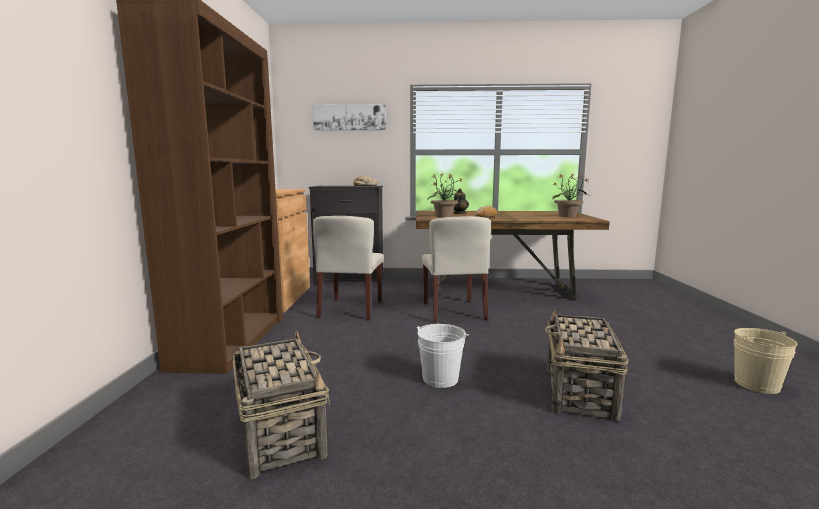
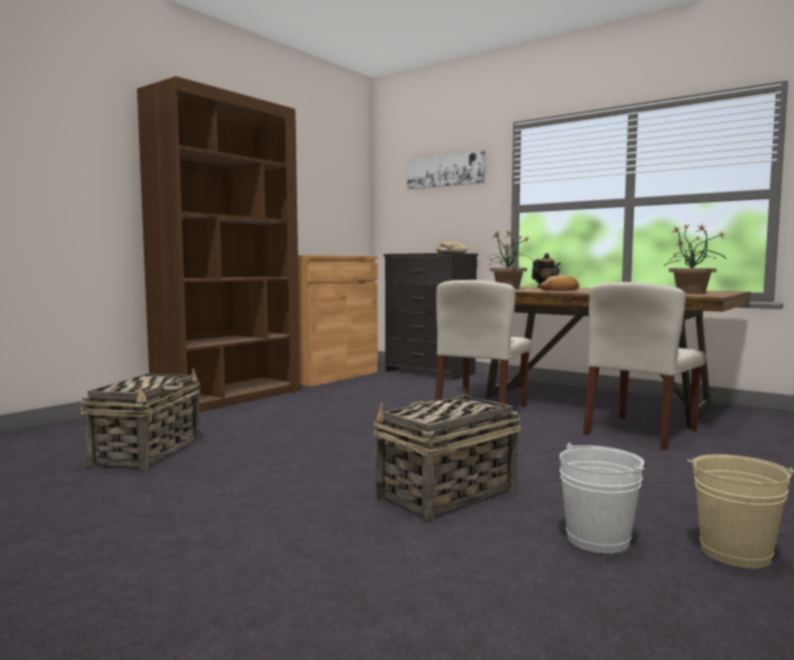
camera: 35 degrees right, 5 degrees down
(351, 309) = (375, 393): beige chair -> beige chair (641, 432)
(440, 379) = (333, 453): white bucket -> white bucket (598, 539)

